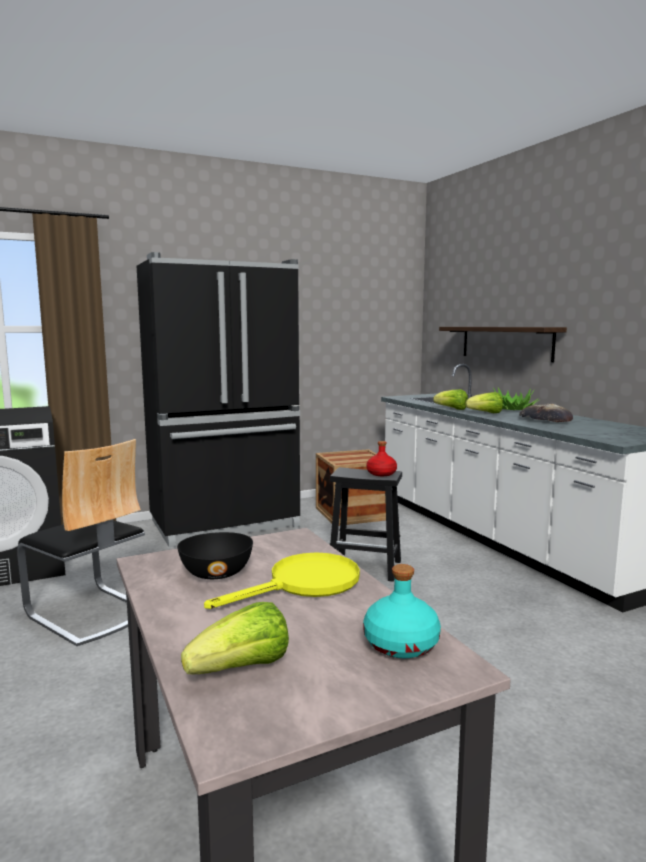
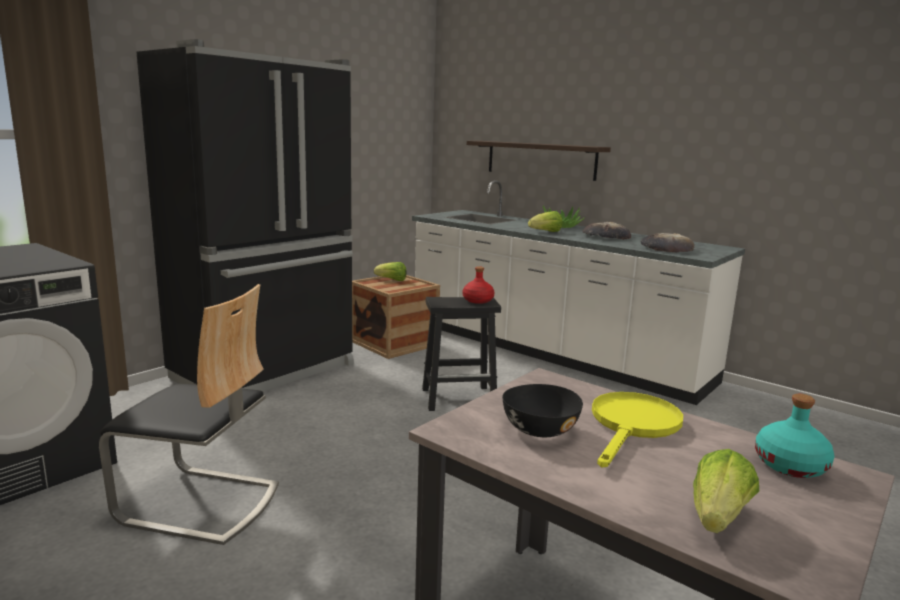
camera: 25 degrees left, 5 degrees up
(452, 409) = (508, 228): lettuce -> lettuce (392, 280)
(593, 432) = (666, 248): none -> bread

